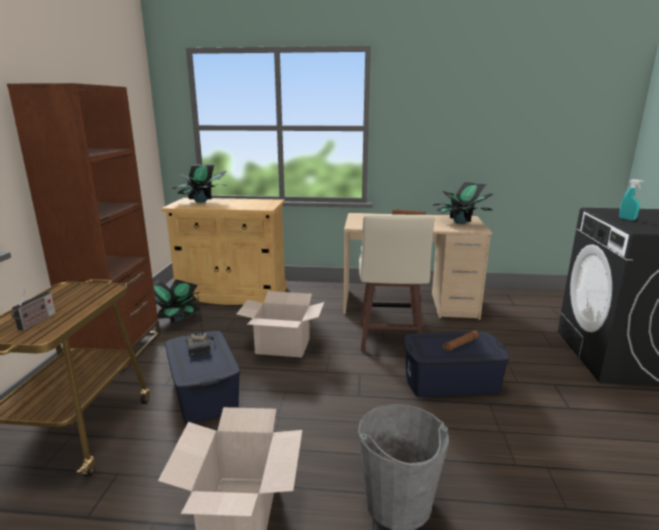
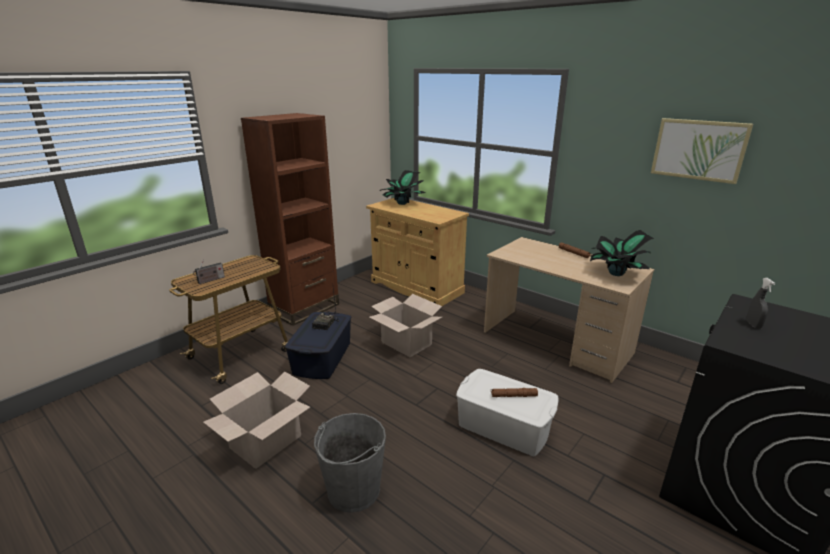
camera: 35 degrees right, 5 degrees up
(177, 318) = (360, 296): potted plant -> none
(389, 338) = (497, 368): beige stool -> none
(451, 382) = (504, 427): blue storage box -> white storage box
(491, 111) = (698, 150): none -> picture
(627, 219) = (753, 325): turquoise spray bottle -> grey spray bottle

